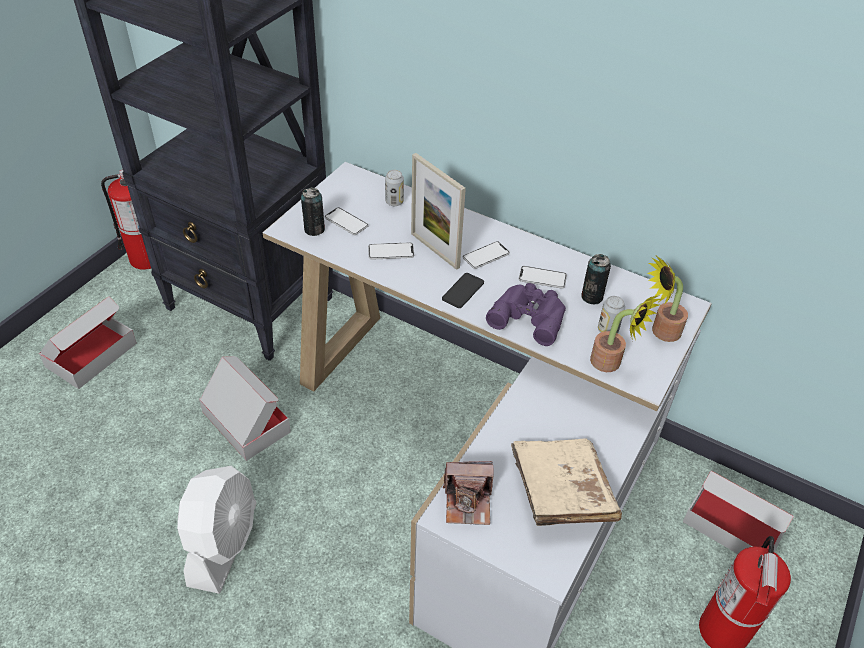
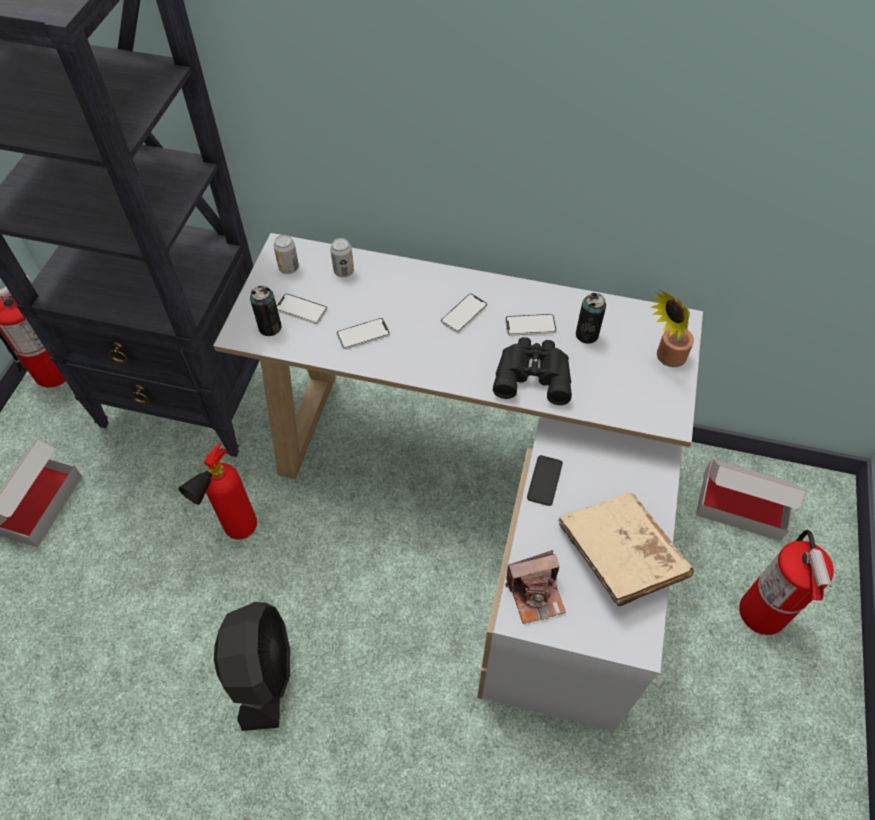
camera: 15 degrees left, 10 degrees up
(223, 543) = (263, 672): white fan -> black fan
(246, 422) = (236, 533): cardboard box -> fire extinguisher
(435, 250) = (408, 320): picture frame -> none
(463, 291) = (455, 362): phone -> phone (544, 480)
(529, 315) = (533, 373): purple binoculars -> black binoculars
(607, 330) = (615, 369): can -> can (289, 268)
(611, 364) = (631, 408): potted plant -> none

